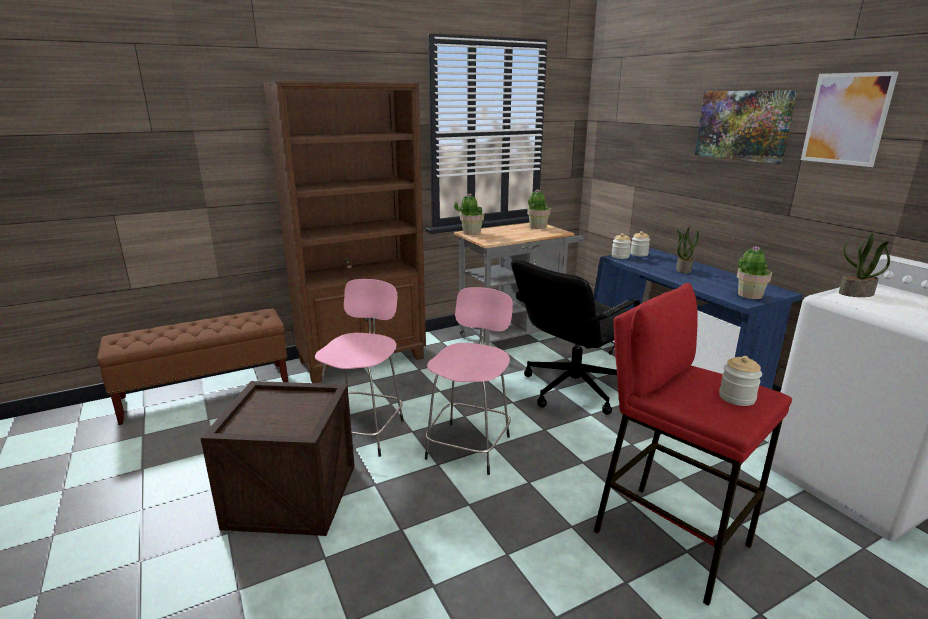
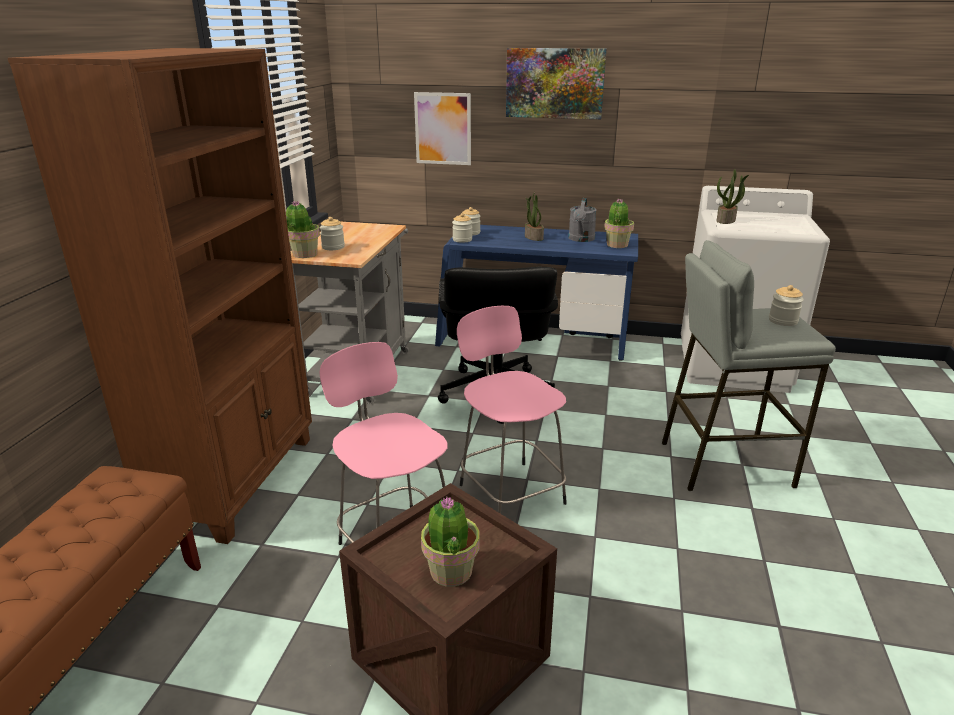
camera: 50 degrees left, 5 degrees up
(496, 233) = (333, 247): none -> jar
(537, 227) = (354, 228): potted plant -> potted plant (450, 572)
(670, 538) = (724, 463): red stool -> grey stool
(724, 282) = (581, 239): none -> grey watering can
(846, 119) = (655, 74): picture -> picture (443, 129)

